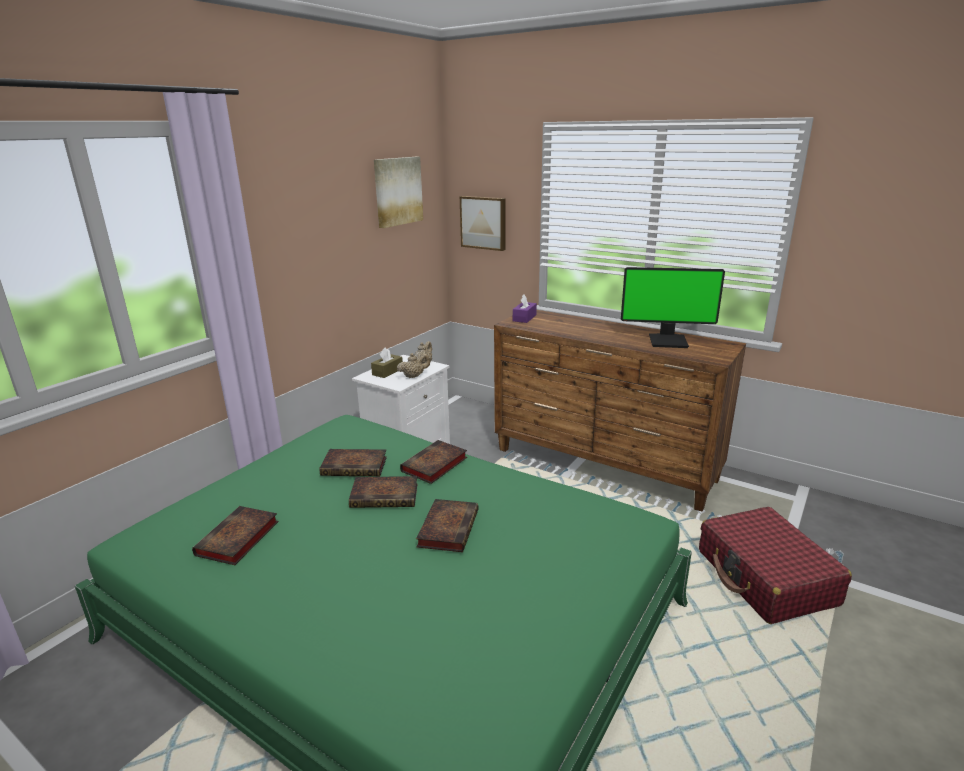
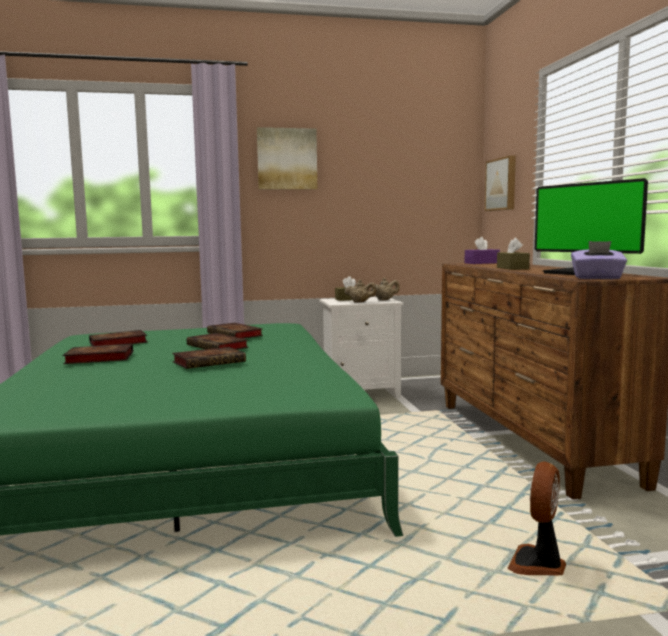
camera: 45 degrees right, 15 degrees down
(397, 191) = (414, 153): picture -> picture (287, 159)
(434, 466) = (281, 345): book -> book (97, 358)
(594, 334) = (512, 268): none -> brown tissue box
(717, 355) = (597, 278): none -> purple tissue box
(765, 577) = (538, 564): red suitcase -> fan

